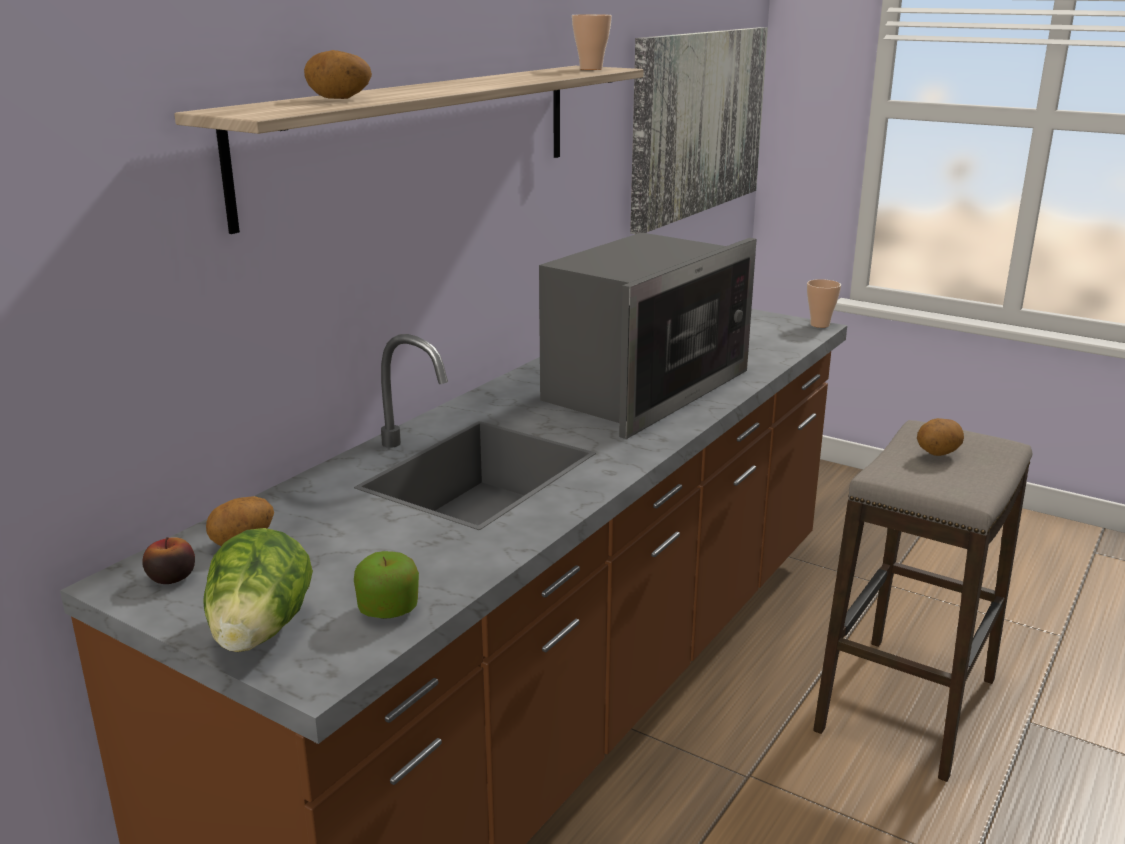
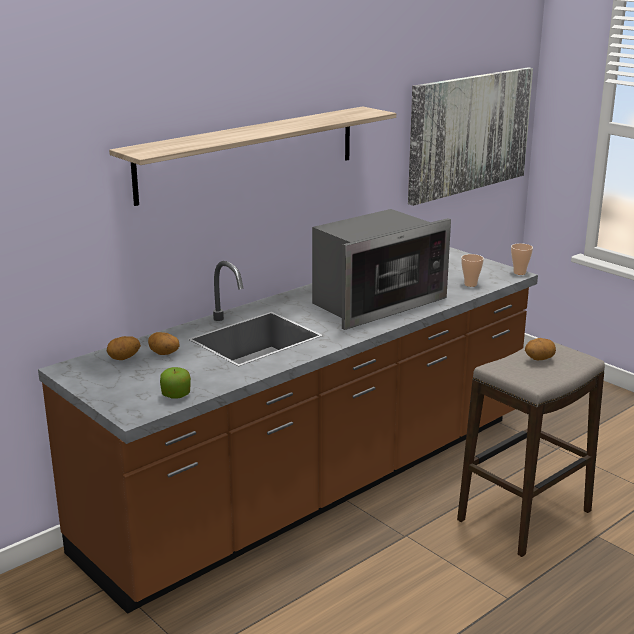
camera: 15 degrees right, 0 degrees up
(171, 577) = (86, 369): apple -> none
(260, 633) = (116, 397): lettuce -> none
(339, 99) = (193, 141): potato -> potato (164, 354)
(591, 69) = (364, 112): cup -> cup (470, 284)

